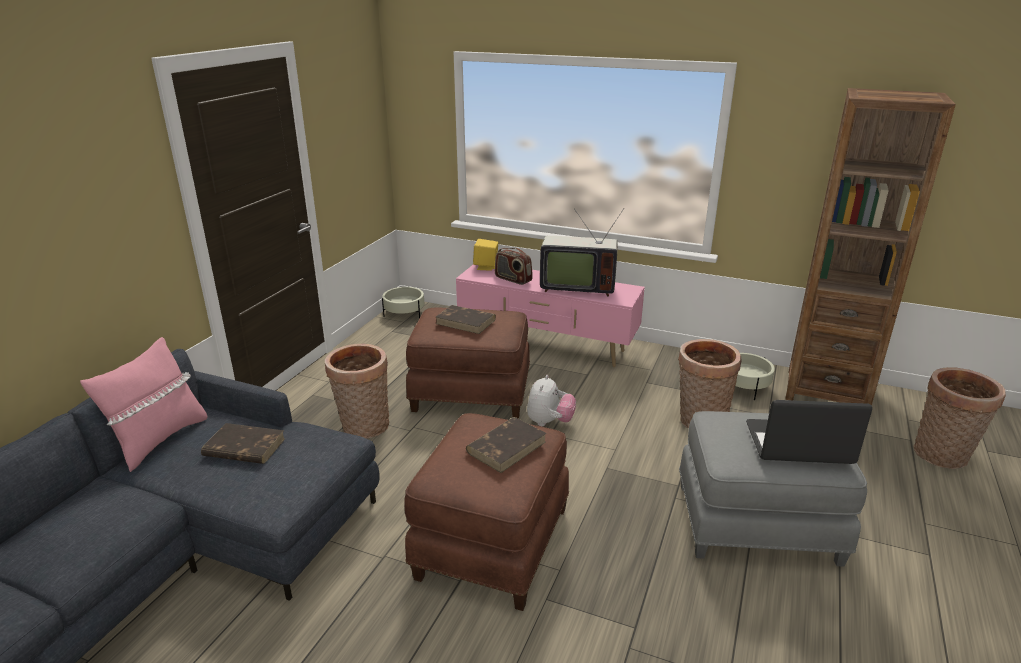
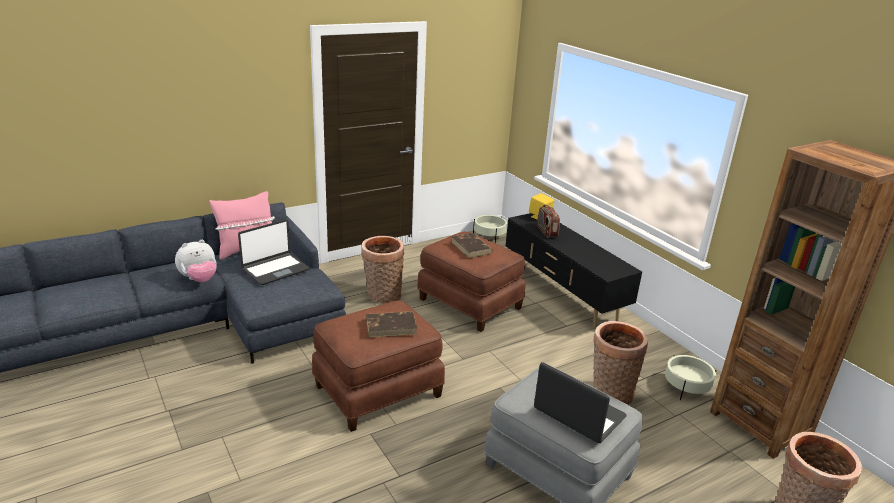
camera: 35 degrees right, 0 degrees up
(243, 447) = (275, 269): brown book -> laptop
(547, 346) = (562, 295): pink tv stand -> black tv stand
(549, 422) = (498, 343): plush toy -> plush toy (199, 279)
(576, 287) = (586, 253): television -> none

